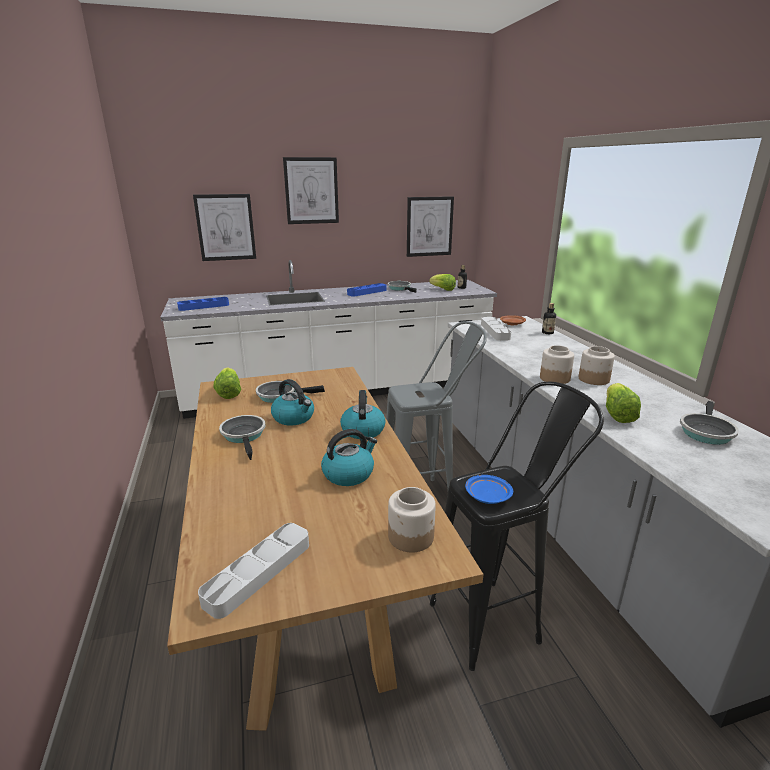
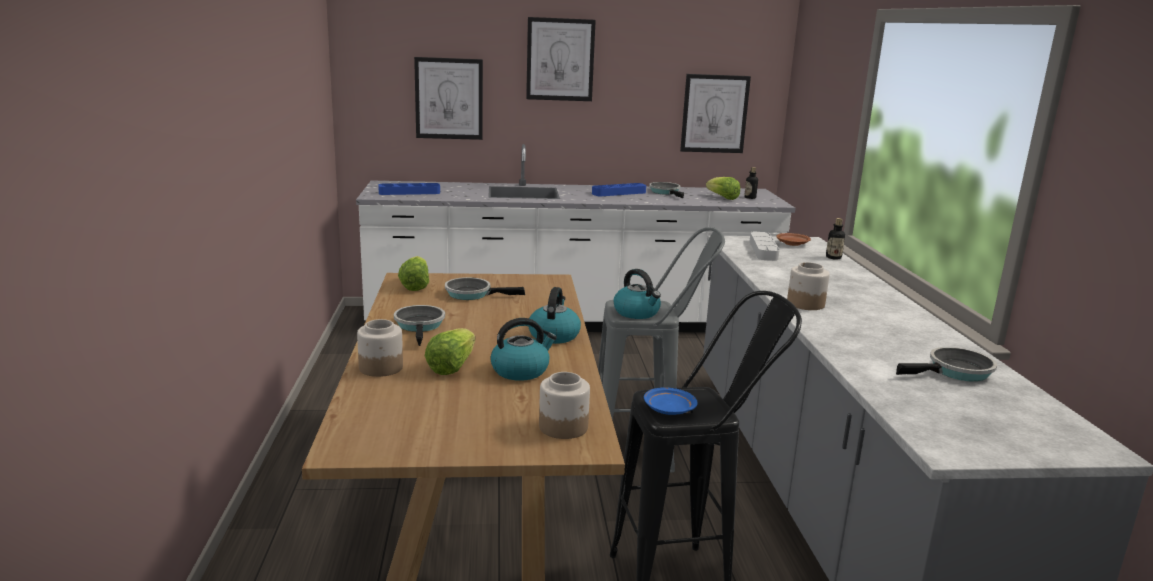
camera: 10 degrees right, 5 degrees down
(258, 572) = (399, 432): grey tray -> none
(294, 418) = (480, 316): kettle -> kettle (637, 313)
(593, 379) = (855, 310): jar -> jar (380, 368)
(617, 415) = (857, 345): lettuce -> lettuce (451, 366)
(705, 432) = (956, 372): frying pan -> frying pan turned 150 degrees counterclockwise

